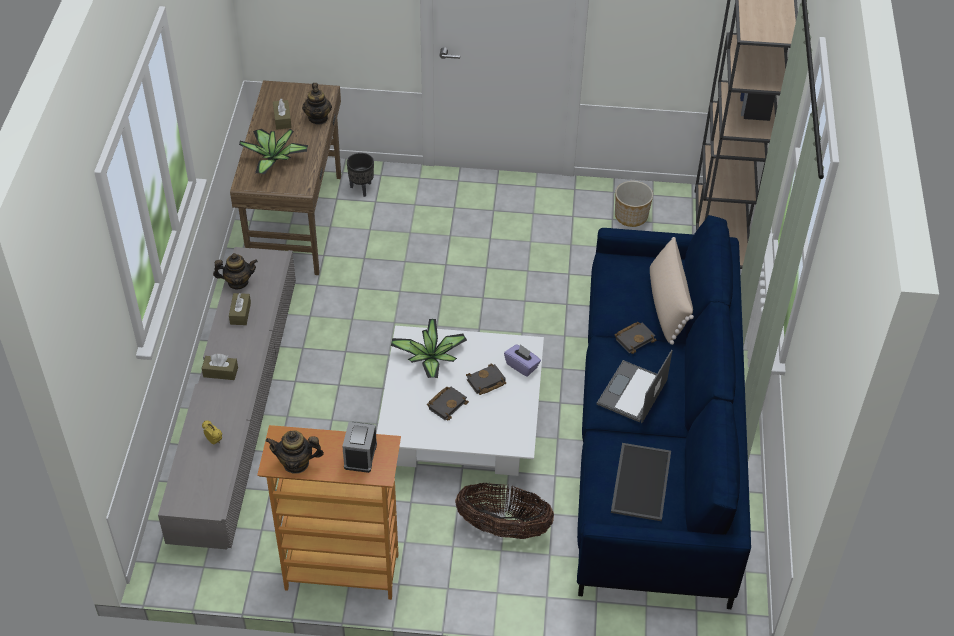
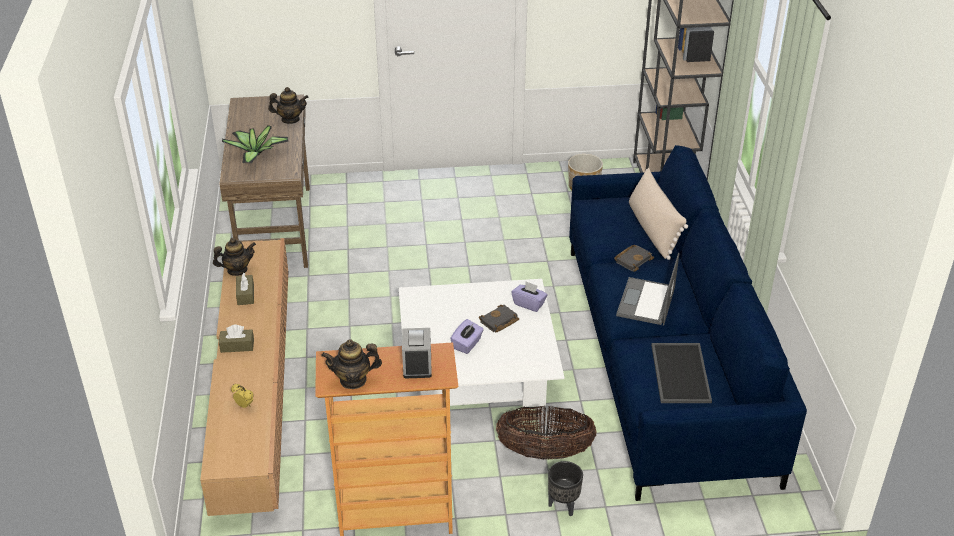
camera: 10 degrees left, 10 degrees down
(236, 411) = (253, 390): grey tv stand -> brown tv stand
(282, 119) = (256, 124): brown tissue box -> none
(318, 118) = (290, 119): teapot -> teapot turned 75 degrees counterclockwise
(361, 189) = (331, 195): black planter -> black planter (563, 506)
(431, 359) = (441, 310): potted plant -> none
(447, 404) = (467, 344): black book -> purple tissue box

